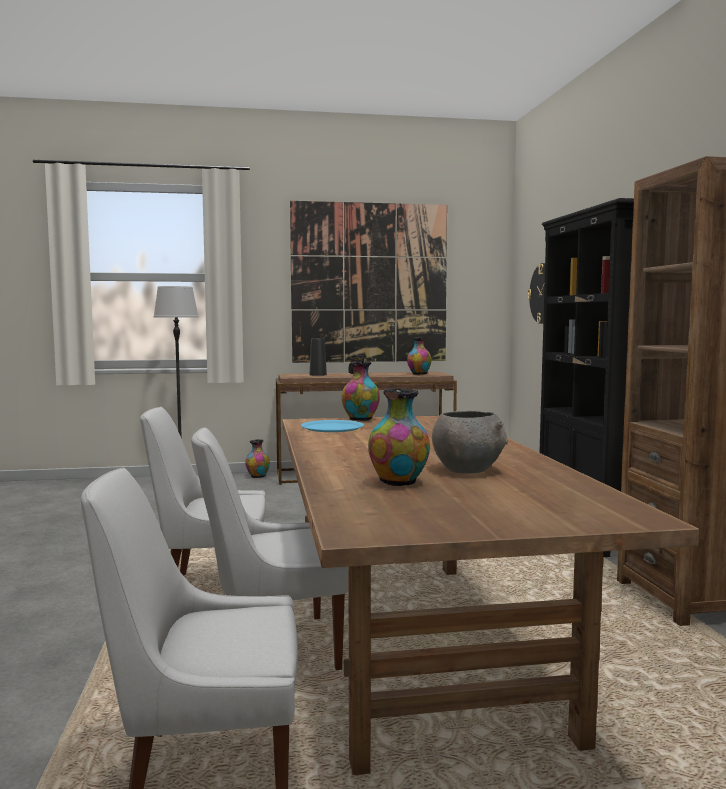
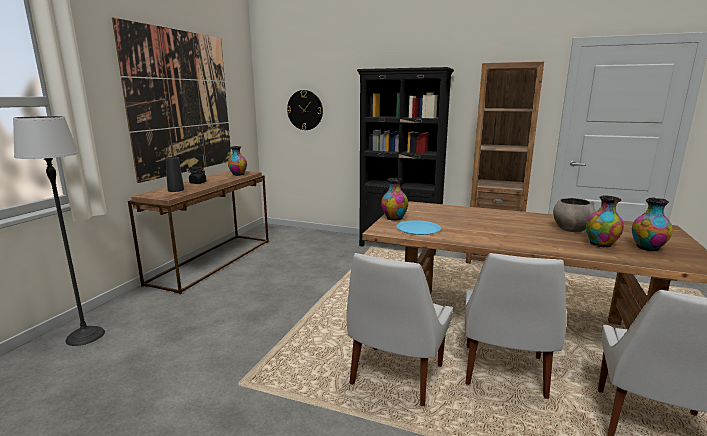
camera: 60 degrees left, 10 degrees up
(257, 476) = (139, 296): vase -> vase (647, 248)

